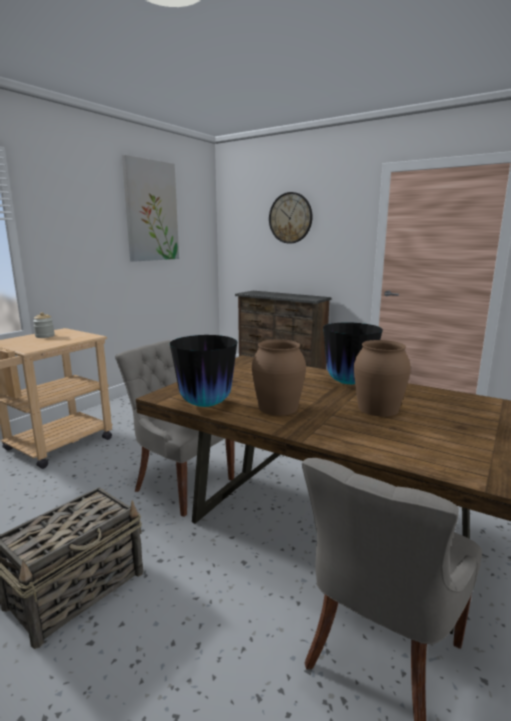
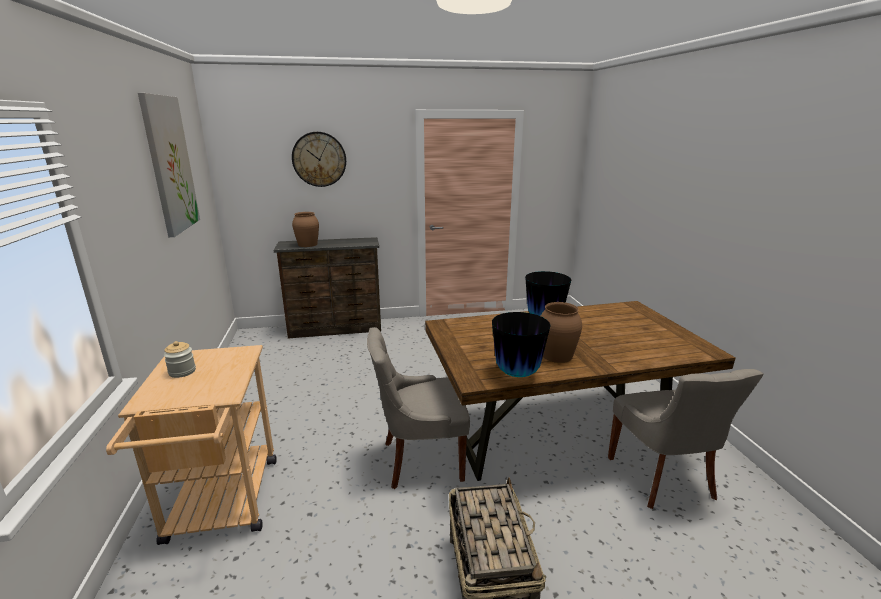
camera: 45 degrees left, 5 degrees up
(377, 408) = (596, 332): brown vase -> brown vase (307, 244)

